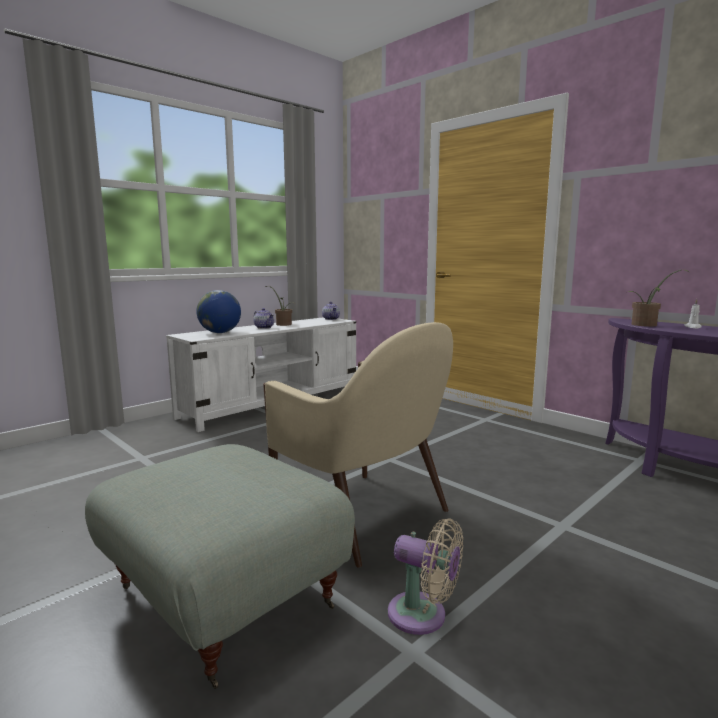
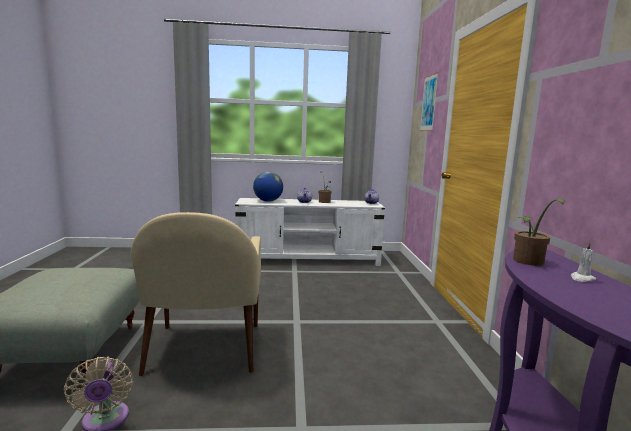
camera: 40 degrees right, 0 degrees up
(385, 198) = (429, 103): none -> picture

